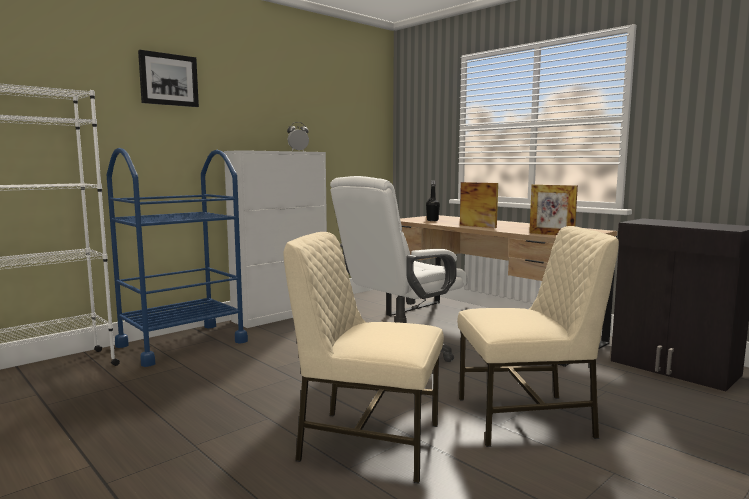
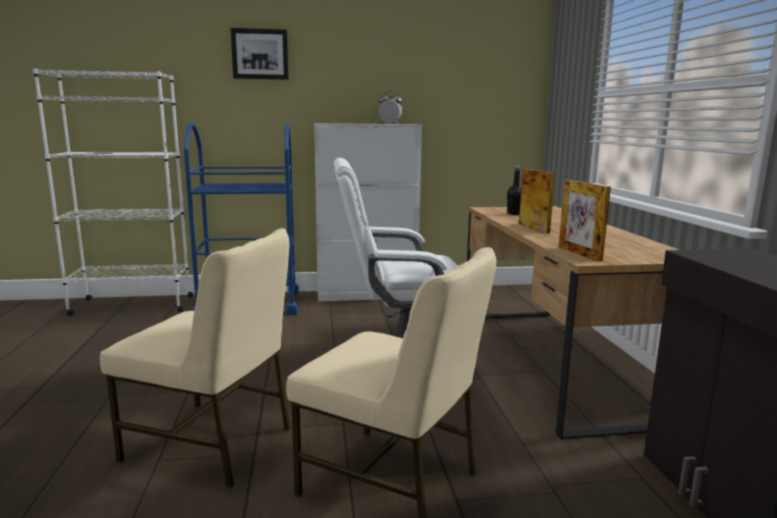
camera: 35 degrees right, 5 degrees up
(367, 442) = (212, 443): beige chair -> beige chair turned 150 degrees clockwise

